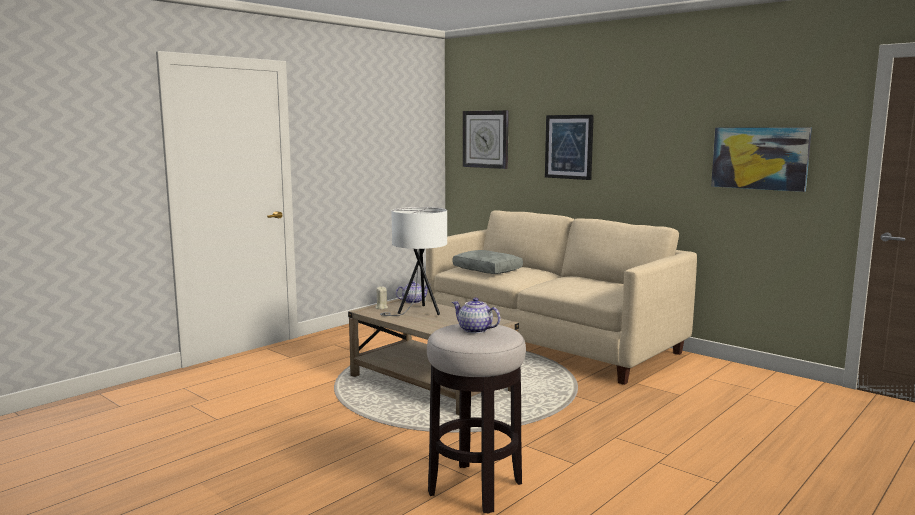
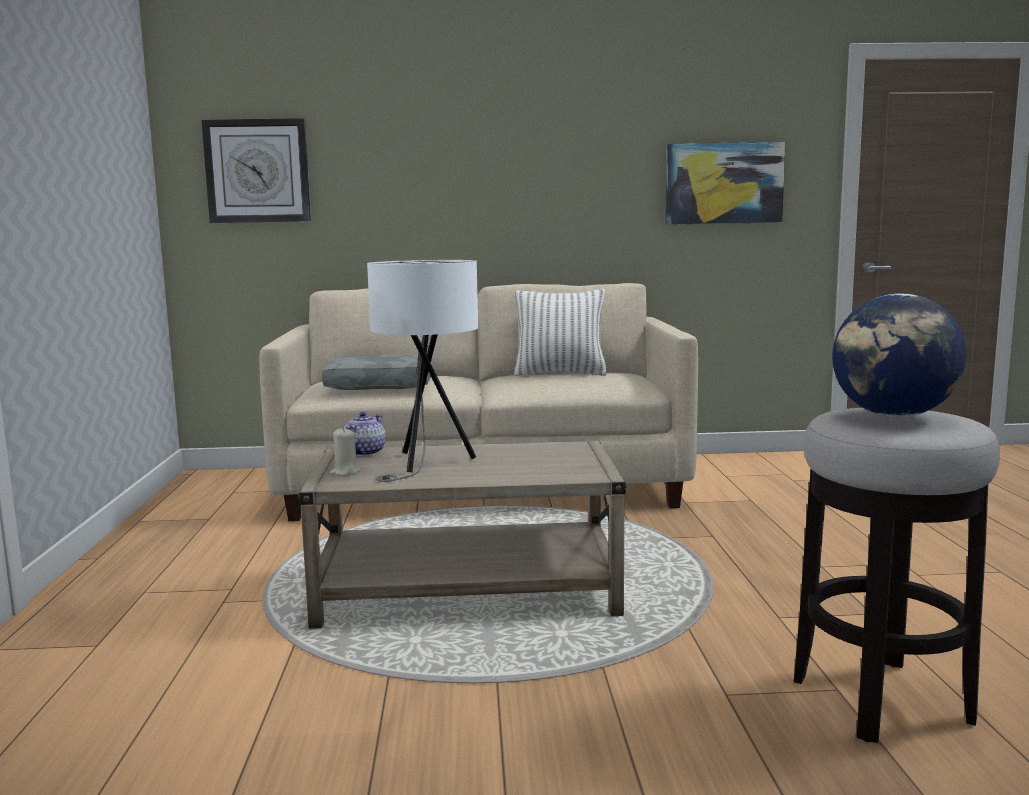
camera: 45 degrees left, 0 degrees up
(475, 330) = (893, 415): teapot -> globe
(569, 147) = (432, 179): picture -> none
(596, 281) = (560, 374): none -> pillow

